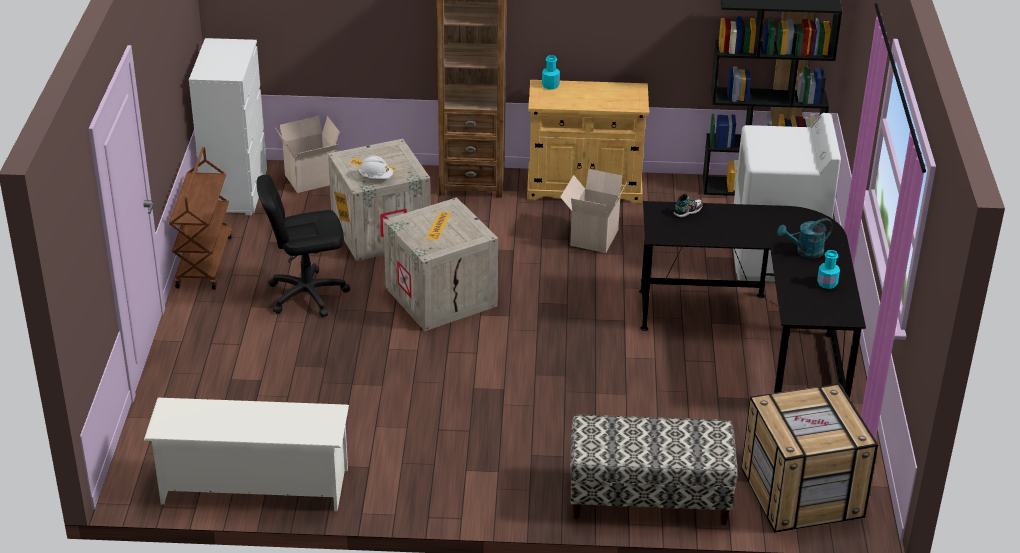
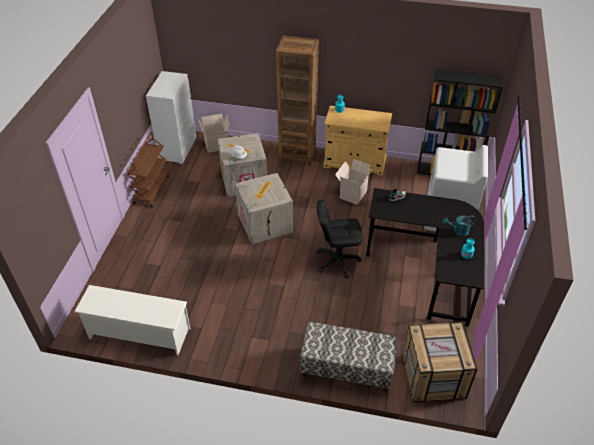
camera: 10 degrees right, 10 degrees up
(307, 294) = (197, 215): black office chair -> black office chair (337, 261)

